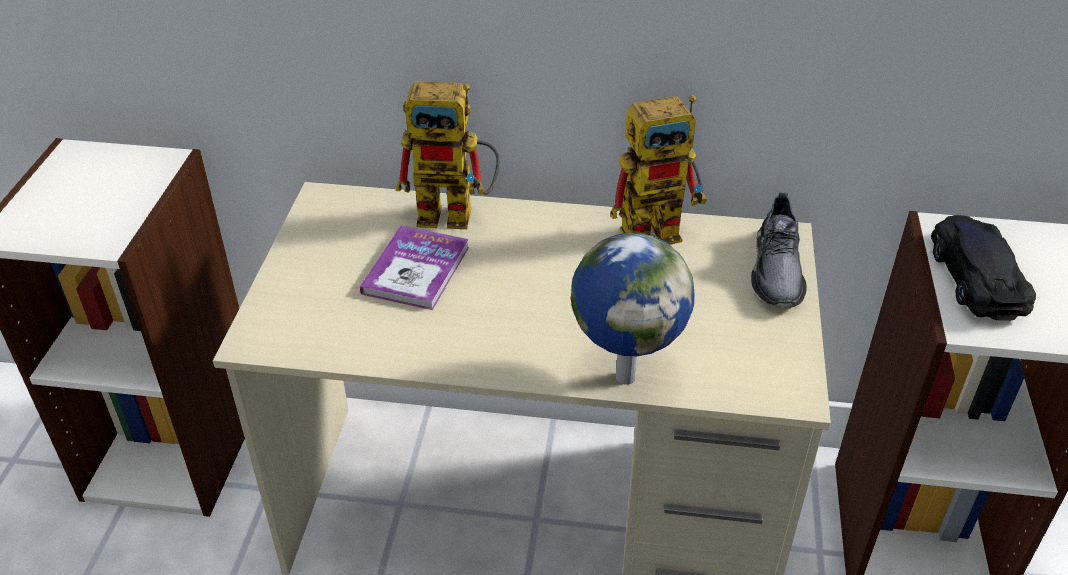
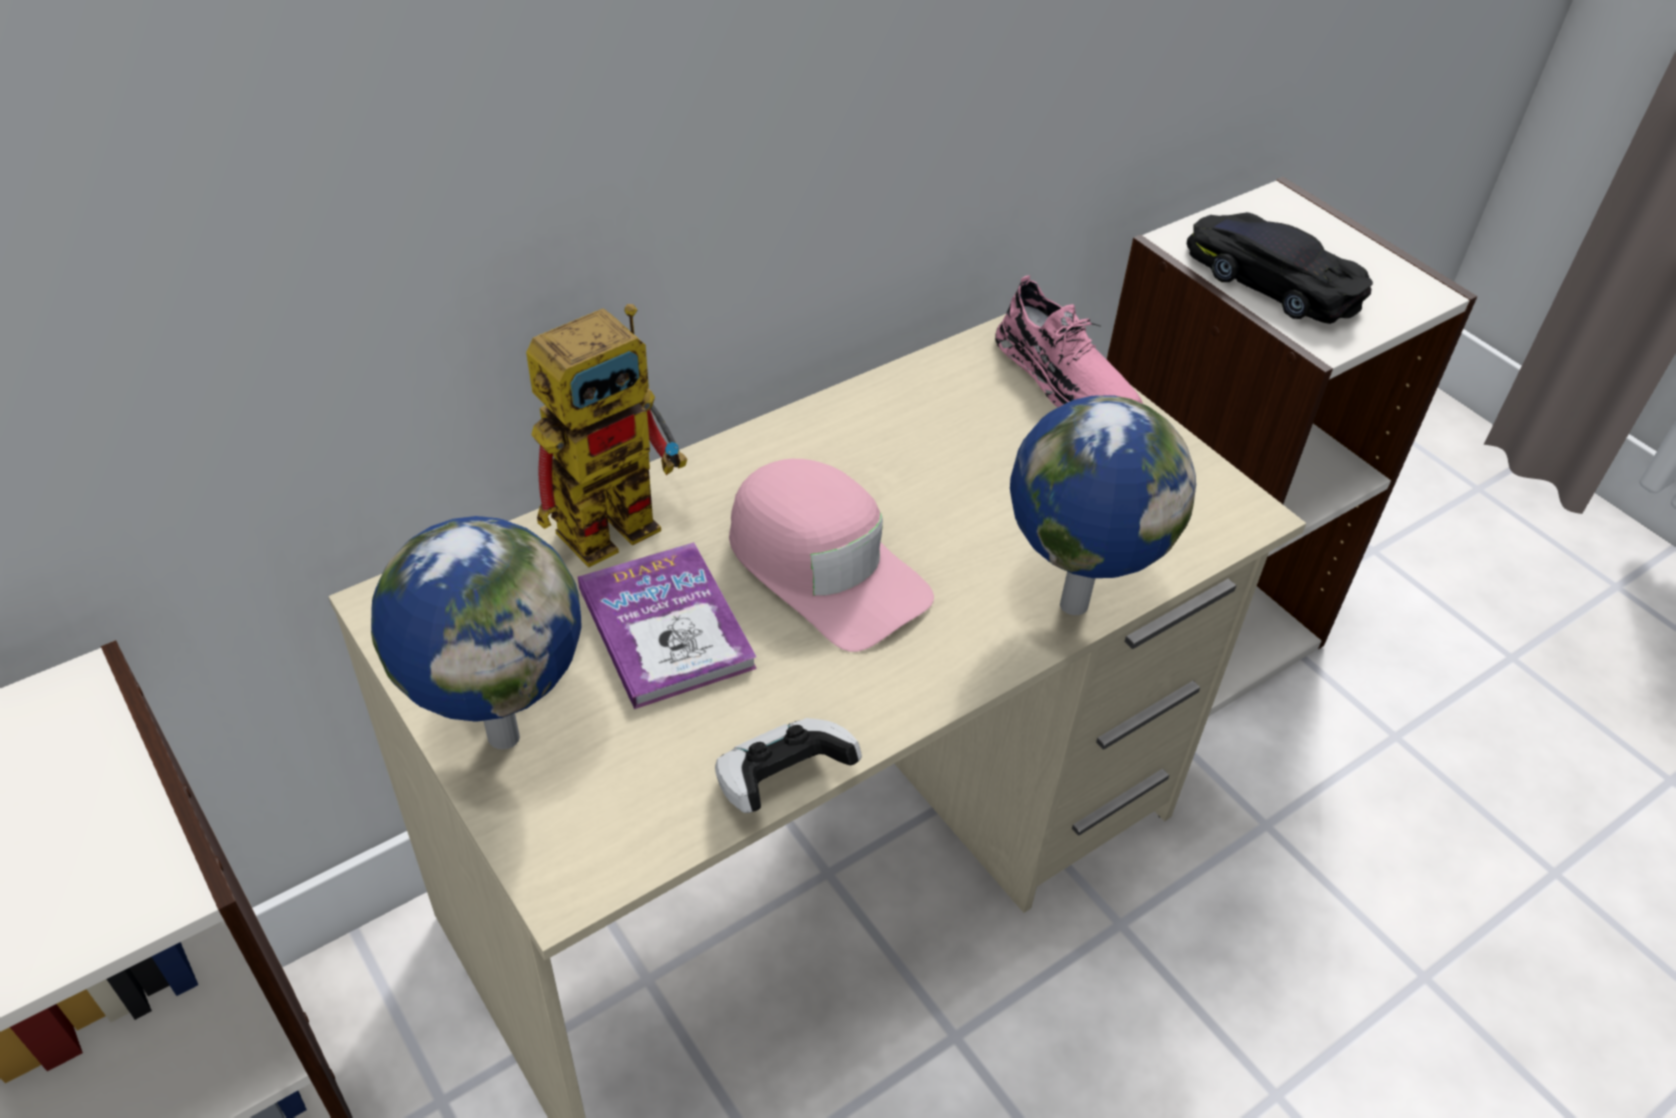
camera: 45 degrees left, 5 degrees up
(299, 271) = (503, 734): none -> globe
(381, 362) = (782, 782): none -> game controller
(521, 286) = (824, 567): none -> pink cap
(661, 229) = (890, 397): toy robot -> none
(777, 270) = (1064, 380): grey shoe -> pink shoe

